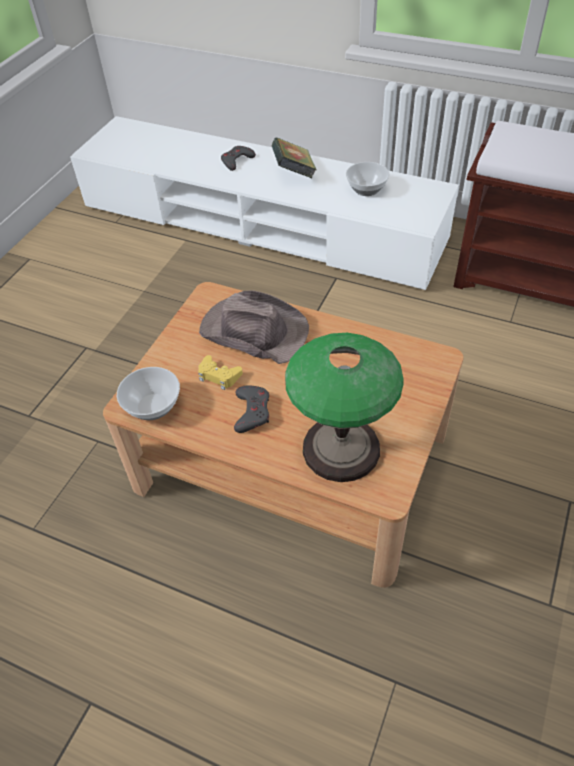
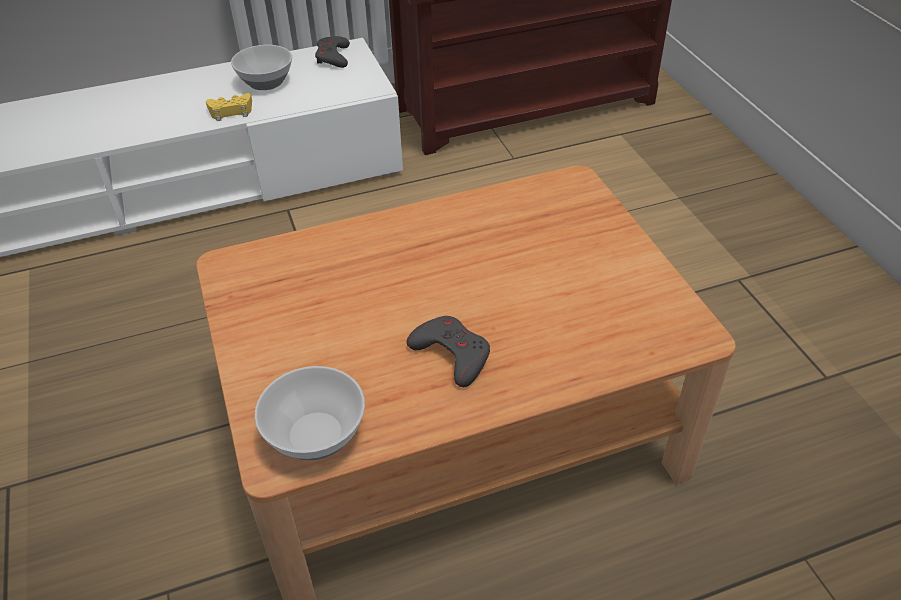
camera: 45 degrees left, 5 degrees down
(219, 376) = (359, 343): yellow game controller -> yellow game controller (231, 111)
(237, 160) = (51, 121): grey game controller -> grey game controller (333, 57)
(253, 331) = (339, 271): brown hat -> none
(294, 173) = (152, 102): book -> none
(340, 449) = (595, 325): table lamp -> none

